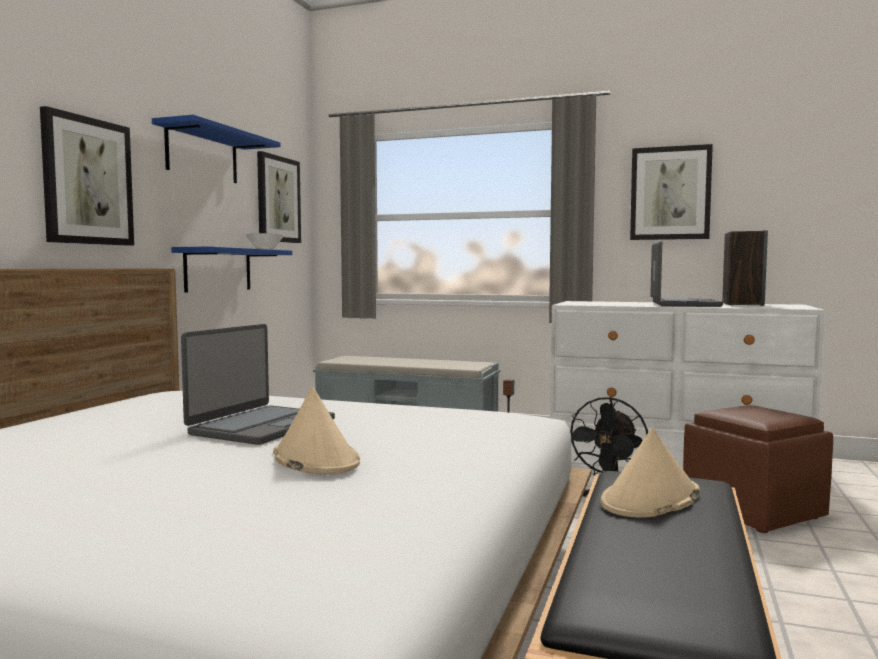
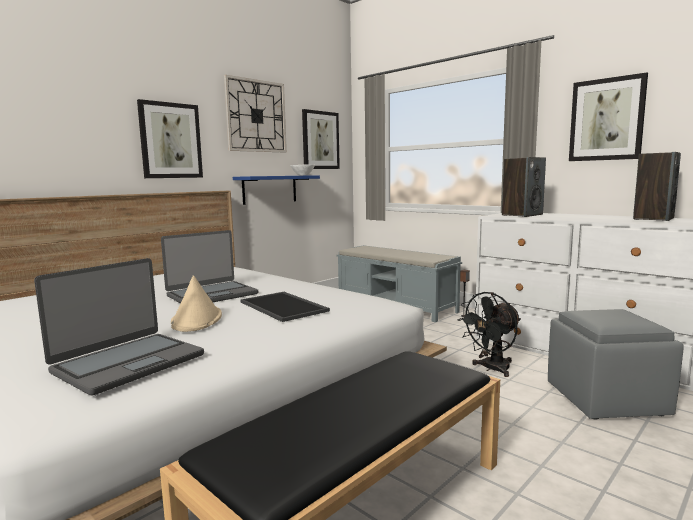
camera: 25 degrees right, 5 degrees up
(202, 154) = (256, 116): blue shelf -> wall clock
(410, 430) = (285, 306): none -> tray
(596, 303) = (522, 215): none -> speaker
(650, 499) = (393, 378): beige hat -> none
(683, 304) = (594, 217): laptop -> laptop (128, 363)
(755, 511) = (607, 400): brown ottoman -> grey ottoman

